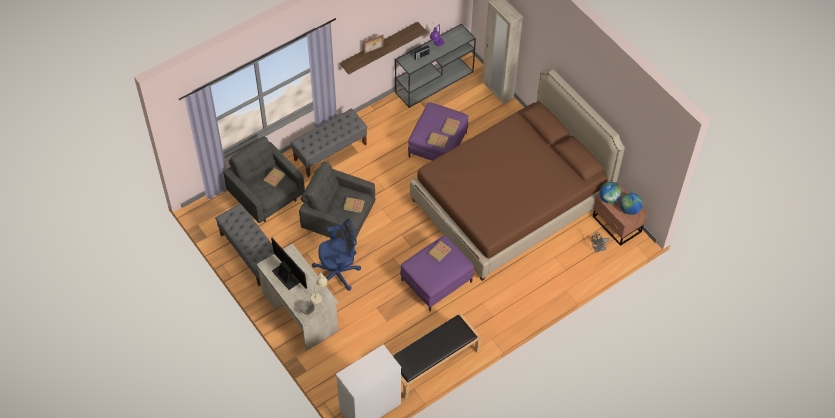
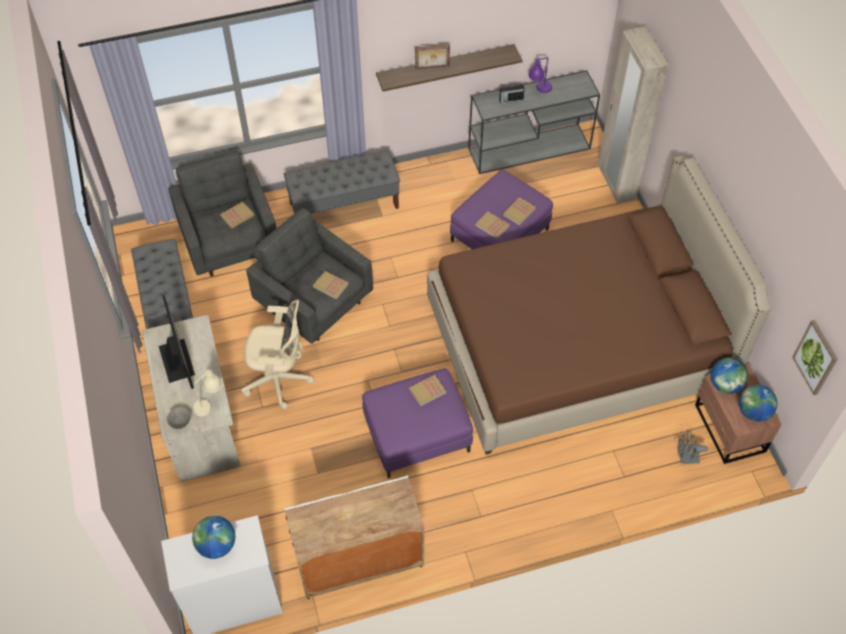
camera: 20 degrees right, 0 degrees up
(338, 273) = (279, 379): blue office chair -> beige office chair
(368, 366) = (217, 545): none -> globe
(432, 362) = (358, 561): black bench -> white cabinet
(657, 168) = (816, 357): none -> picture

